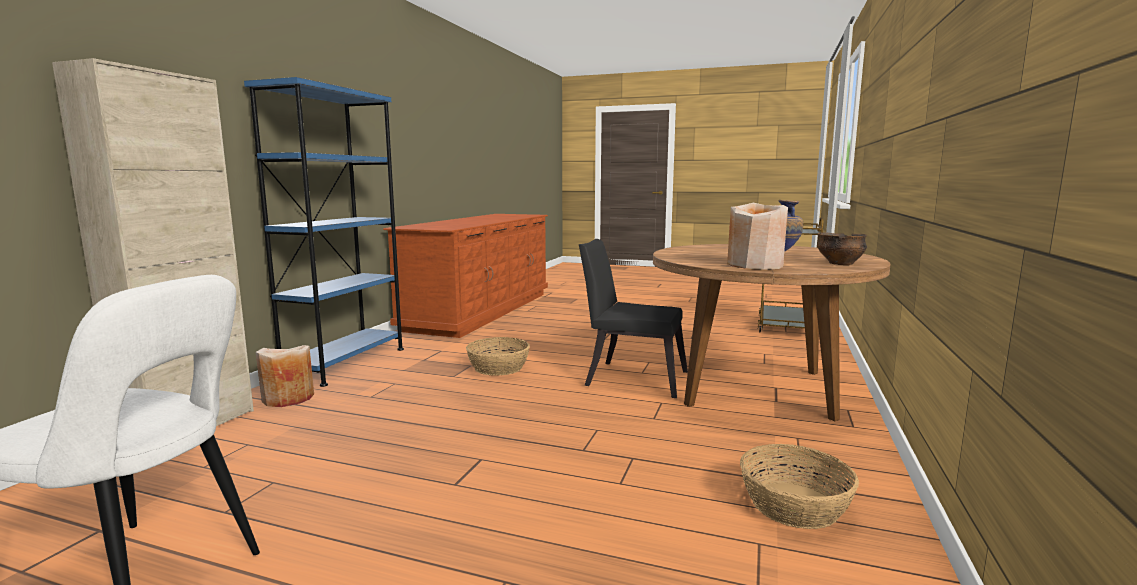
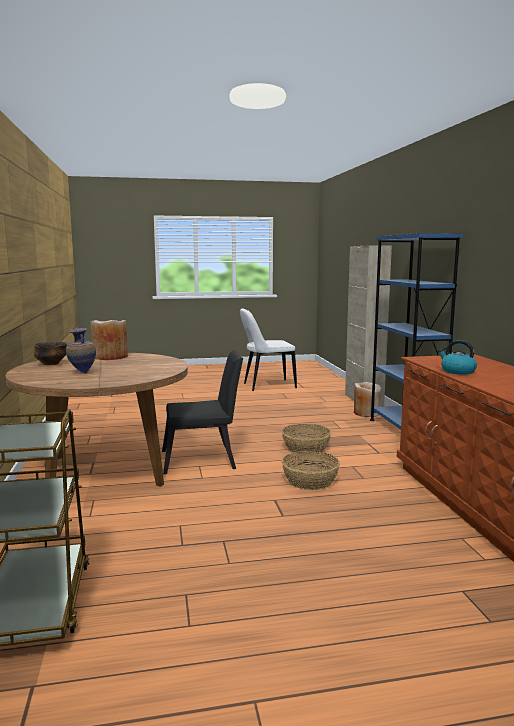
camera: 150 degrees right, 0 degrees up
(474, 224) = (457, 371): none -> kettle
(795, 505) = (98, 422): basket -> basket (309, 481)

